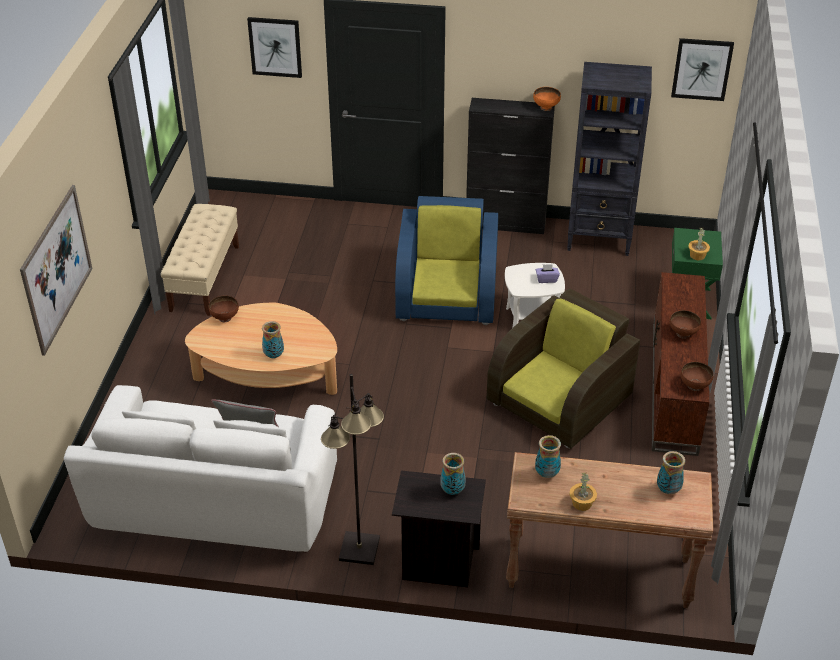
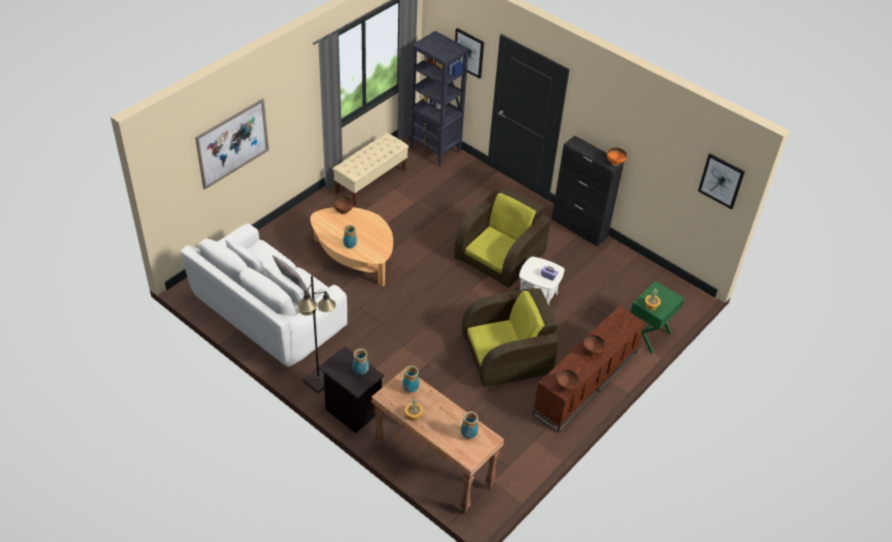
camera: 30 degrees right, 5 degrees up
(447, 294) = (500, 257): blue armchair -> brown armchair
(599, 239) = (630, 266): black bookcase -> black bookcase (435, 150)

